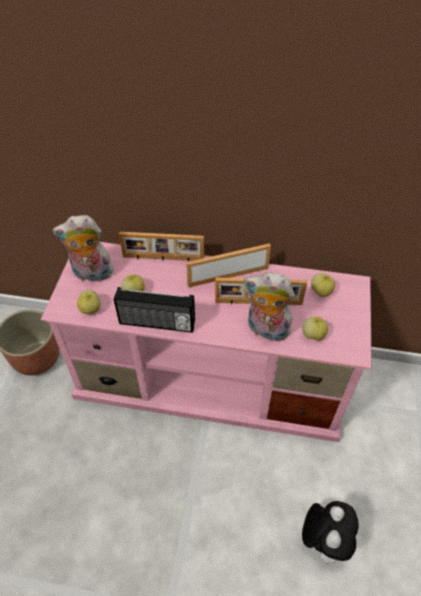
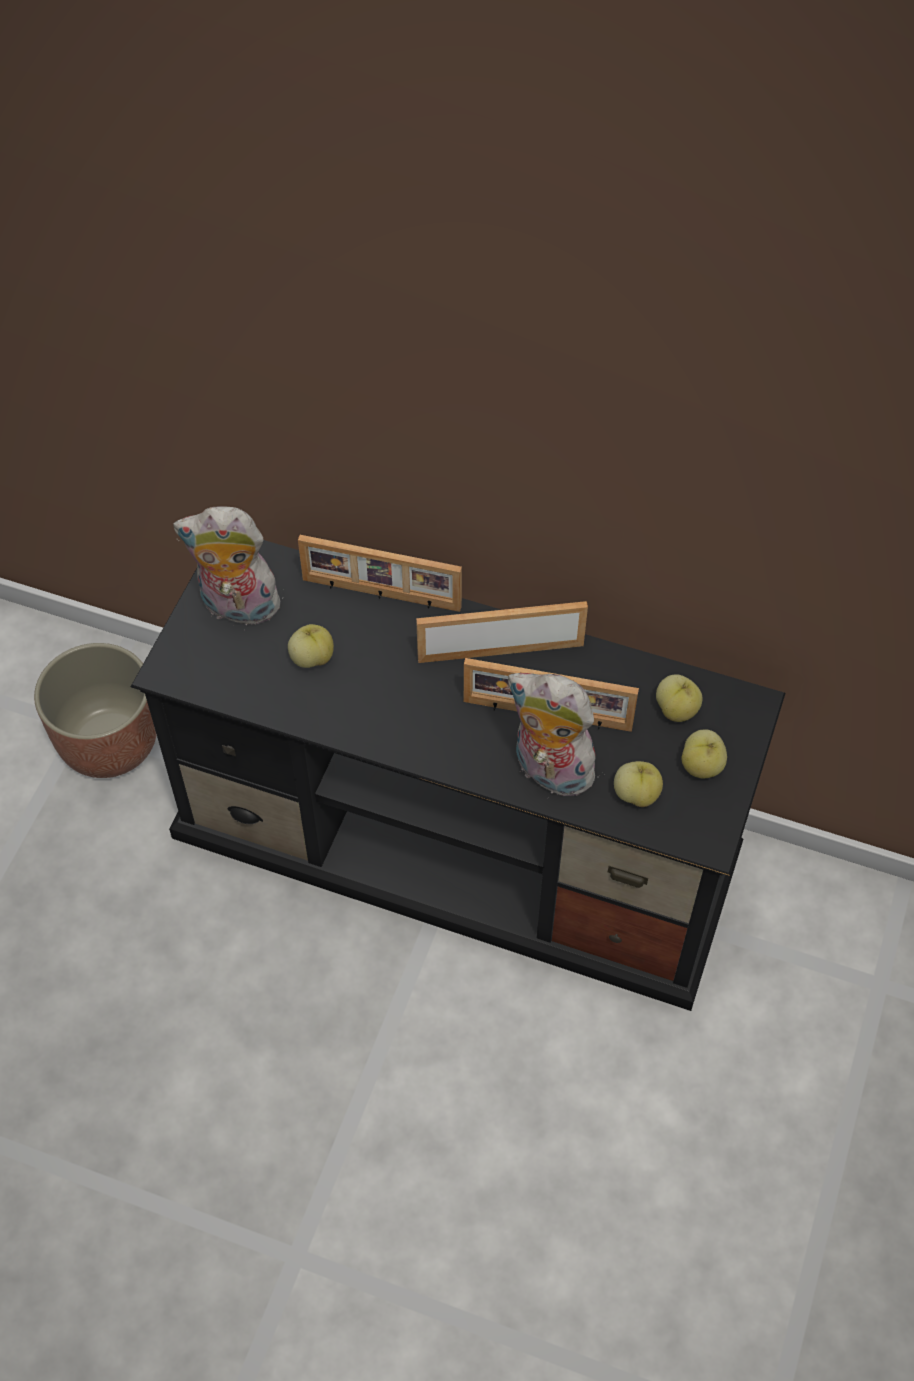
camera: 10 degrees right, 5 degrees up
(91, 309) = (226, 680): apple -> apple (702, 766)
(157, 323) = (345, 727): radio -> none
(212, 378) = (461, 841): pink tv stand -> black tv stand
(323, 539) = (612, 1185): plush toy -> none

